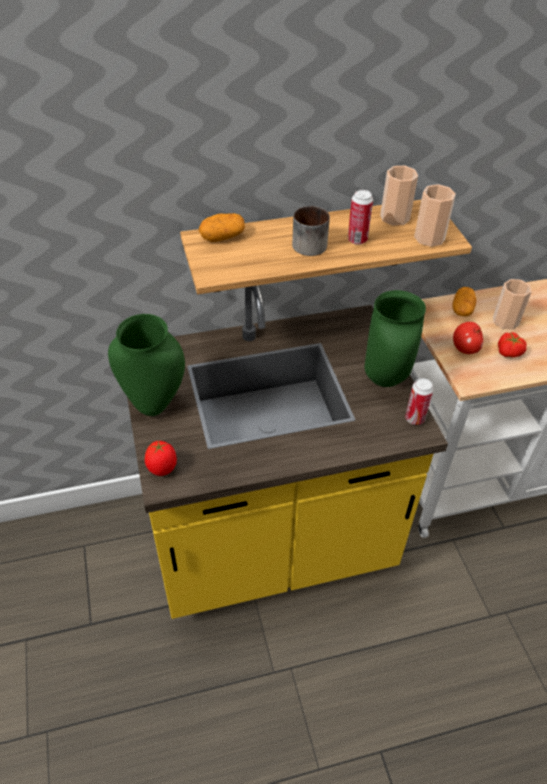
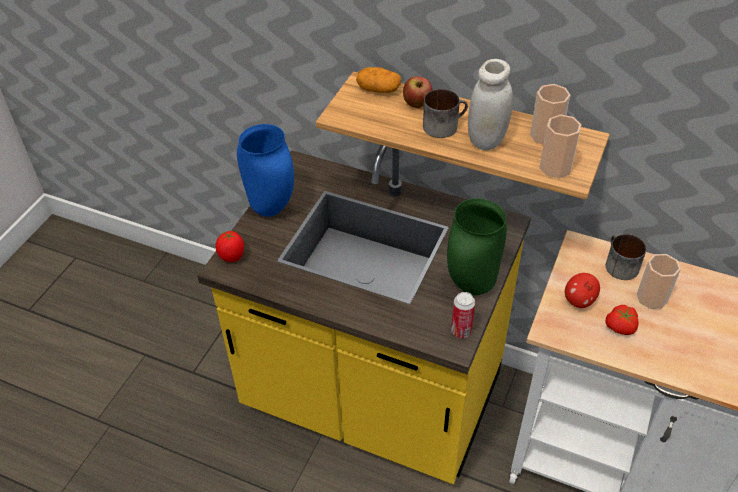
camera: 40 degrees right, 0 degrees up
(155, 404) = (272, 208): green vase -> blue vase
(269, 236) = (417, 105): none -> apple
(357, 240) = (486, 140): can -> white jar
(462, 309) = (618, 265): potato -> mug

